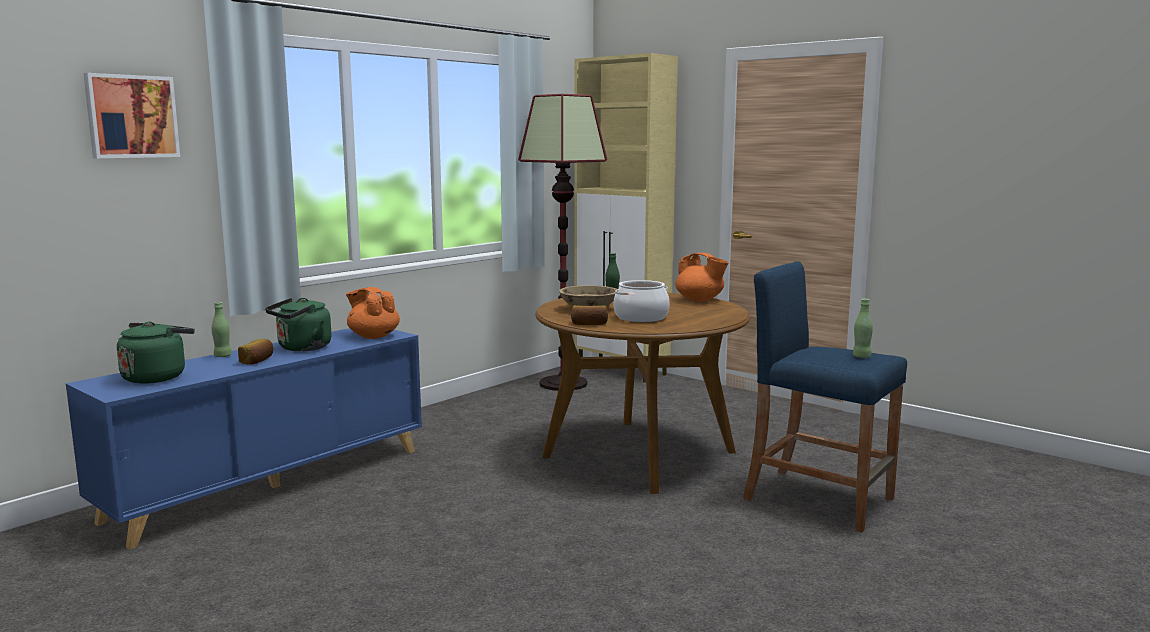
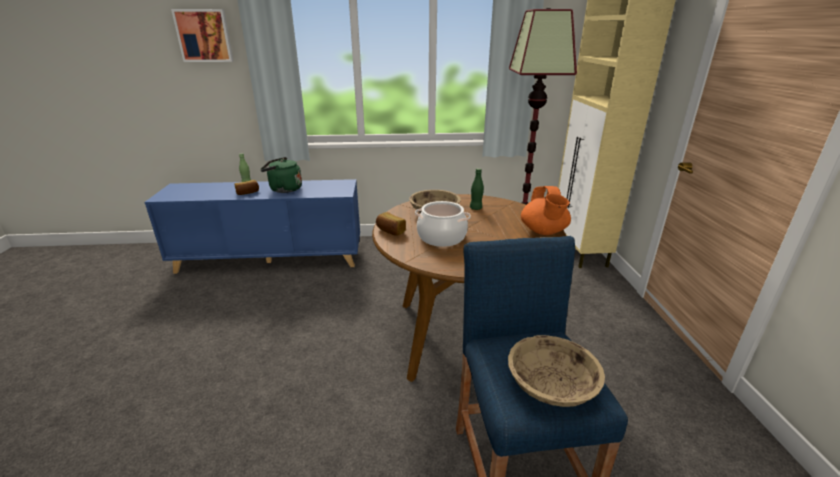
camera: 45 degrees right, 15 degrees up
(157, 377) = (195, 191): green kettle -> none
(373, 336) = (331, 190): orange teapot -> none
(861, 357) = (551, 387): green bottle -> beige bowl

